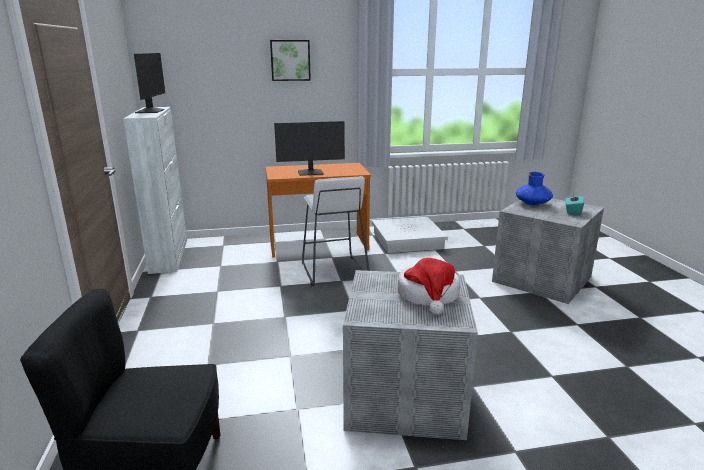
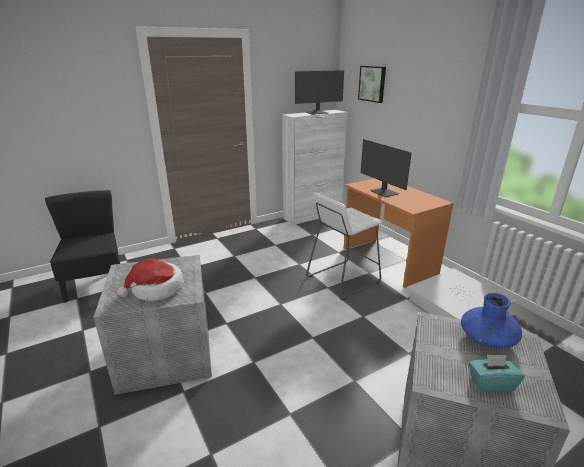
camera: 70 degrees right, 5 degrees up
(290, 60) = (428, 83): picture -> picture (372, 83)

